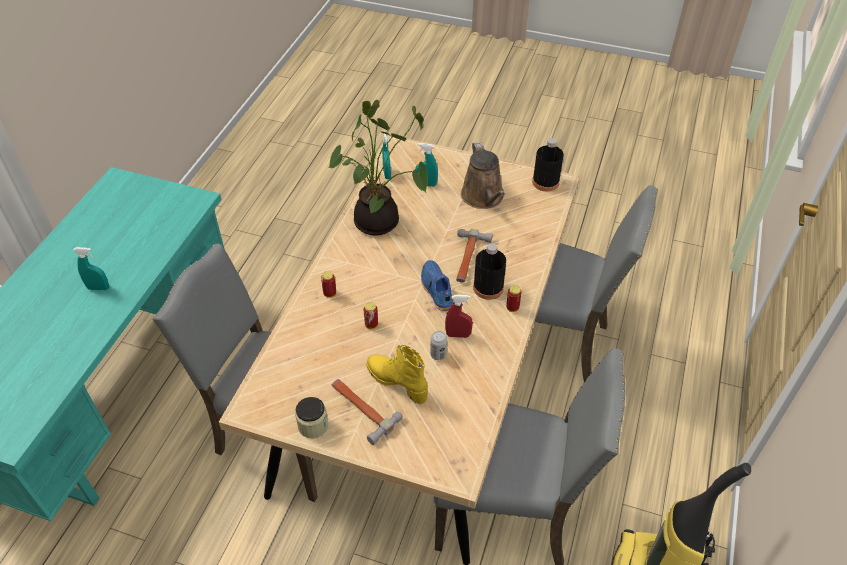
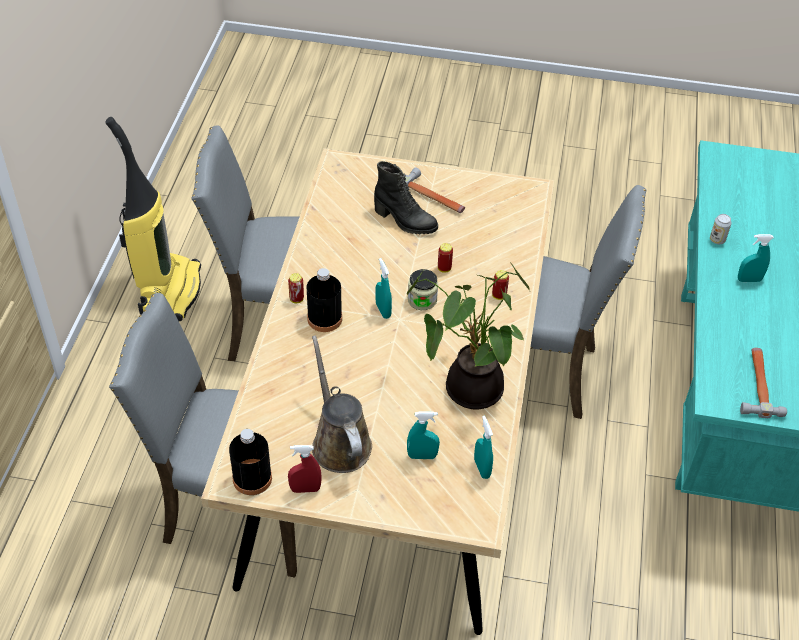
camera: 170 degrees right, 0 degrees up
(313, 425) = (470, 183): jar -> jar (422, 300)
(397, 382) = (404, 221): yellow boot -> black boot
(436, 290) = (383, 310): blue shoe -> turquoise spray bottle
(438, 354) = (370, 247): can -> can (717, 240)
(458, 335) = (352, 267): red spray bottle -> red spray bottle (305, 489)
(468, 259) = (351, 350): hammer -> hammer (758, 385)

